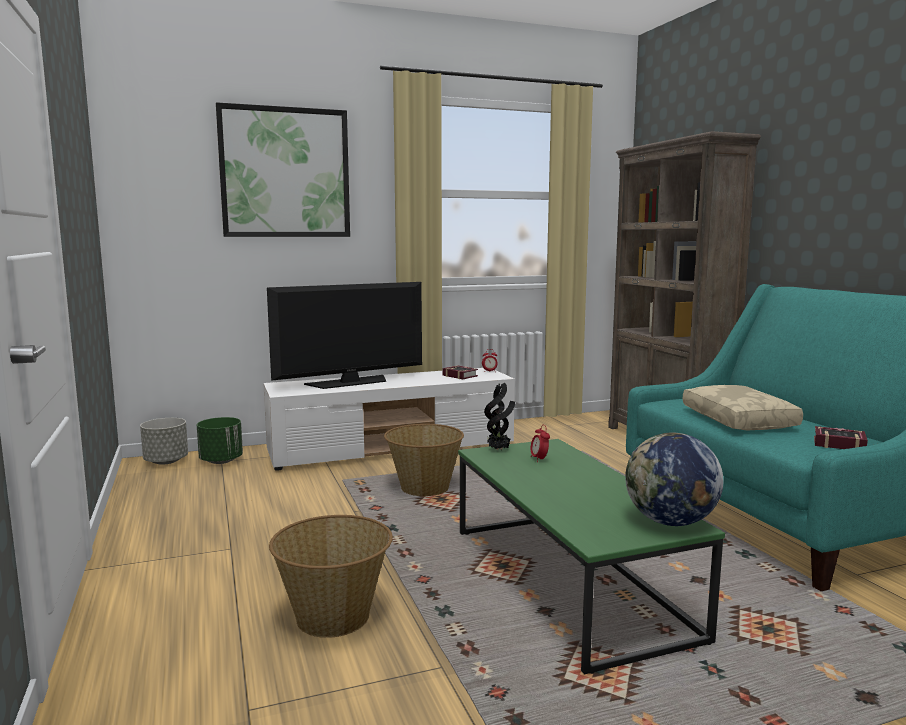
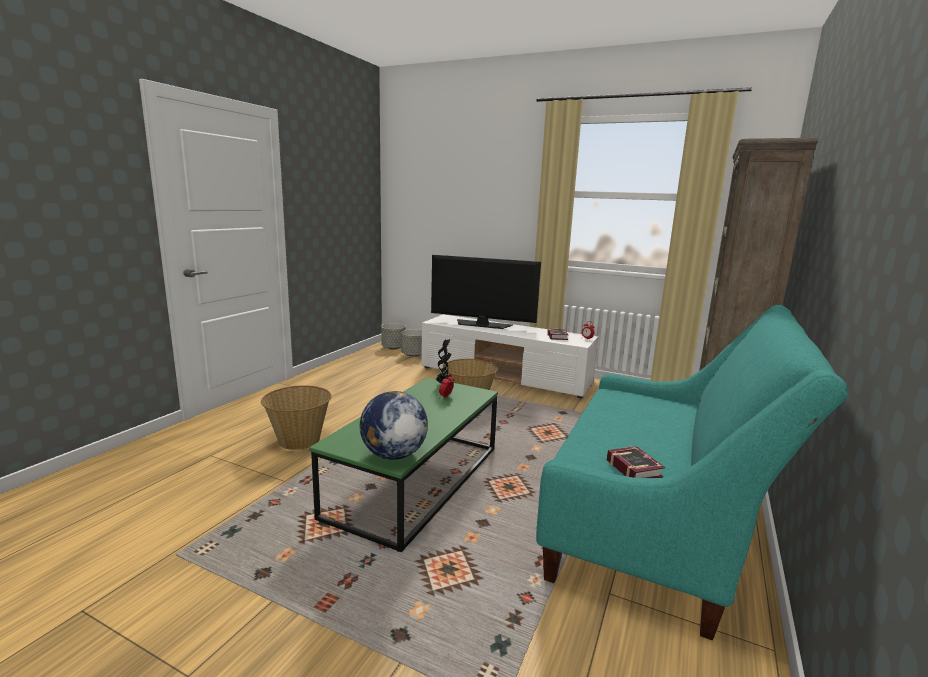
camera: 45 degrees right, 5 degrees up
(221, 461) = (414, 355): green planter -> grey planter
(285, 173) = (474, 180): picture -> none
(740, 420) = (622, 423): beige pillow -> none

